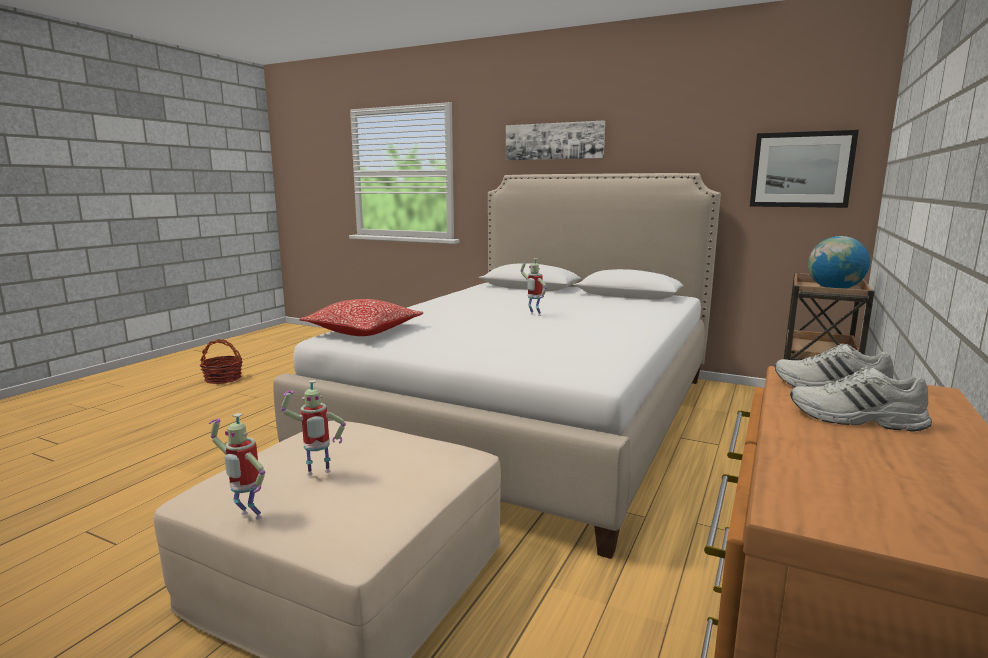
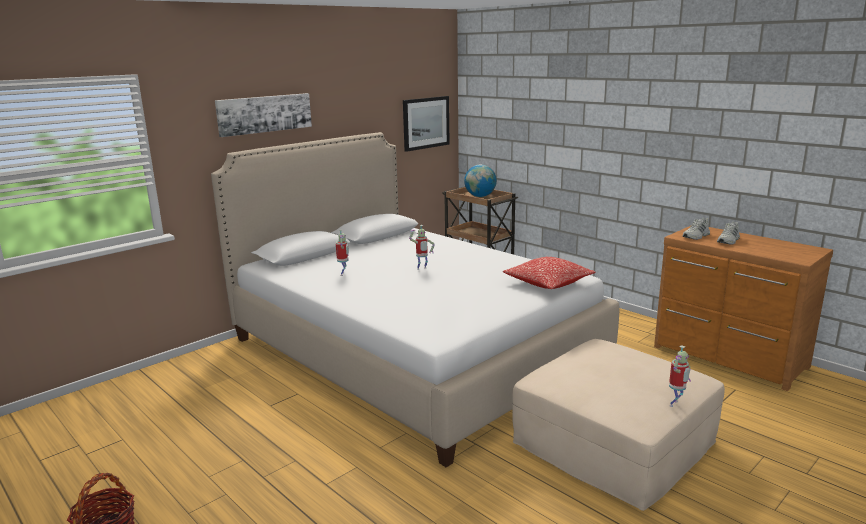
camera: 70 degrees left, 5 degrees up
(318, 474) = (633, 380): toy robot -> toy robot (343, 274)
(363, 331) = (431, 325): pillow -> pillow (548, 283)

